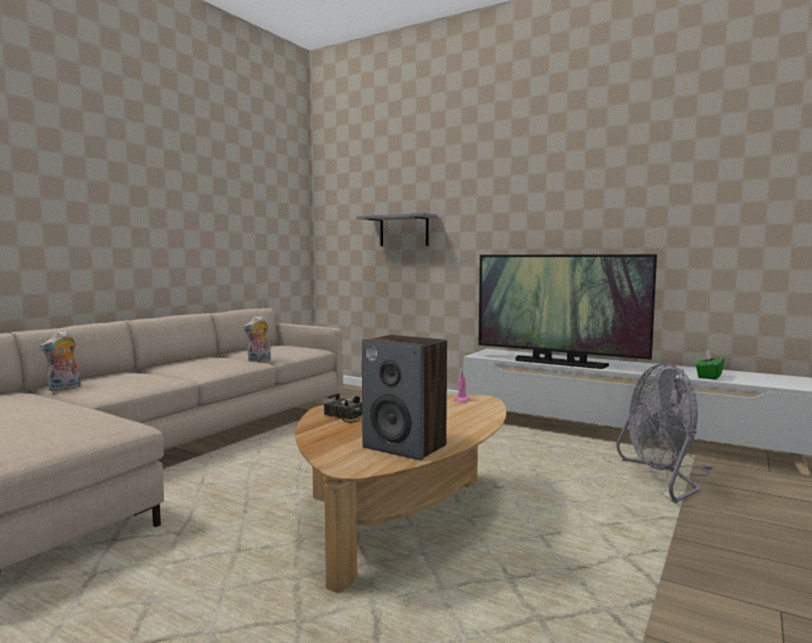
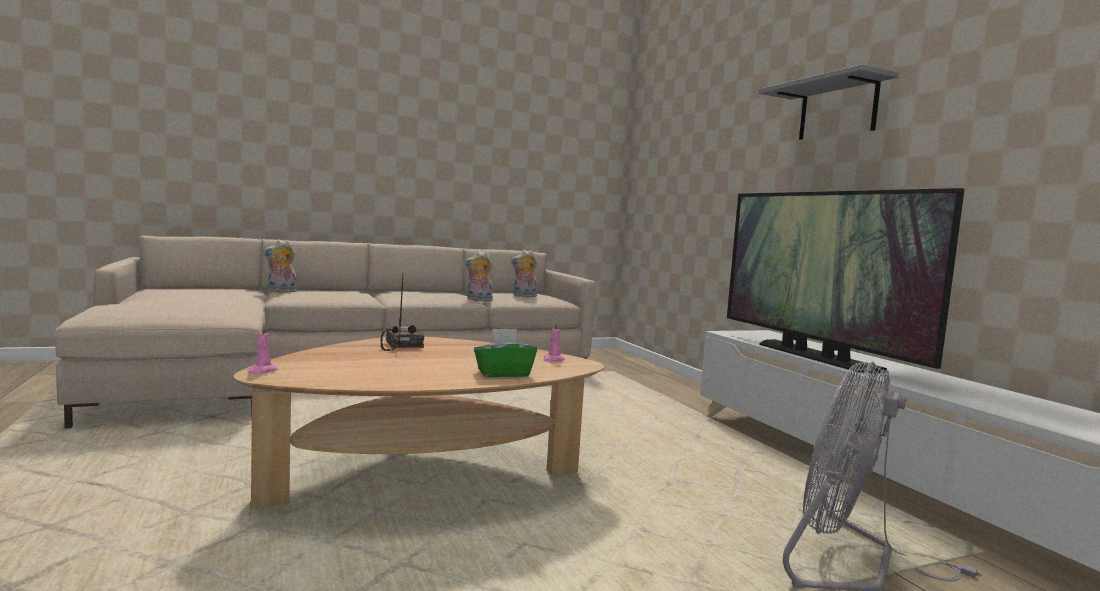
camera: 35 degrees right, 0 degrees up
(282, 350) = (524, 296): none -> plush toy
(339, 466) = (261, 371): none -> pink candle
(404, 231) = (703, 169): grey shelf -> grey shelf (837, 110)
(405, 447) = (358, 374): speaker -> none
(709, 376) = (1037, 416): green tissue box -> green tissue box (503, 373)

